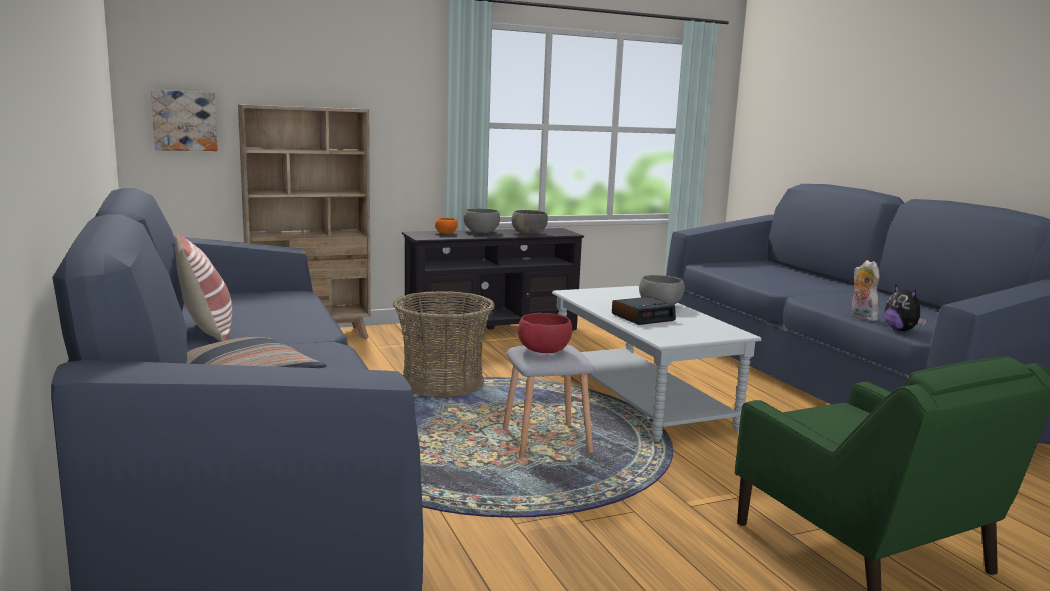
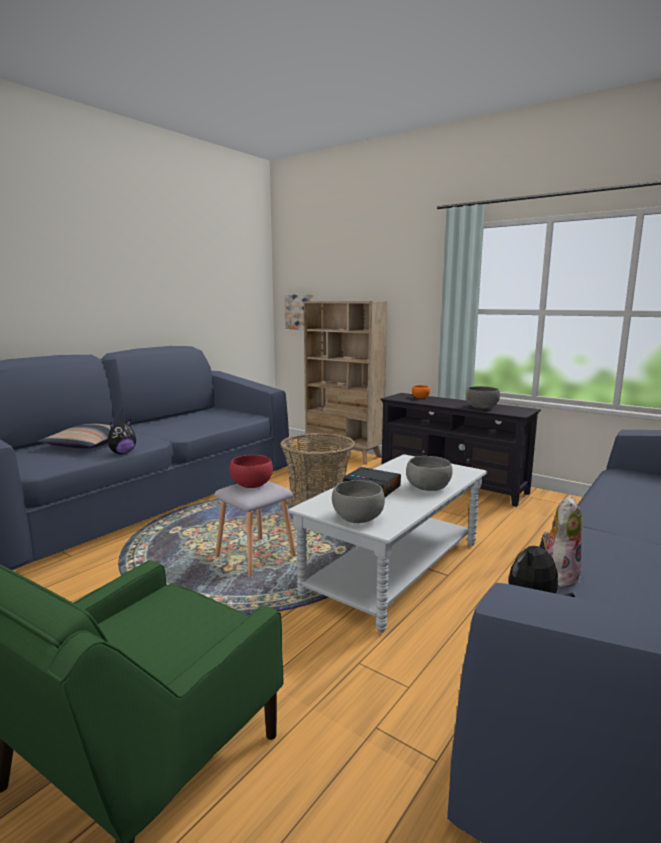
camera: 60 degrees right, 0 degrees up
(207, 331) = (162, 424): pillow -> none
(353, 366) = (122, 453): none -> plush toy
(481, 232) = (450, 401): grey bowl -> grey bowl (358, 518)

